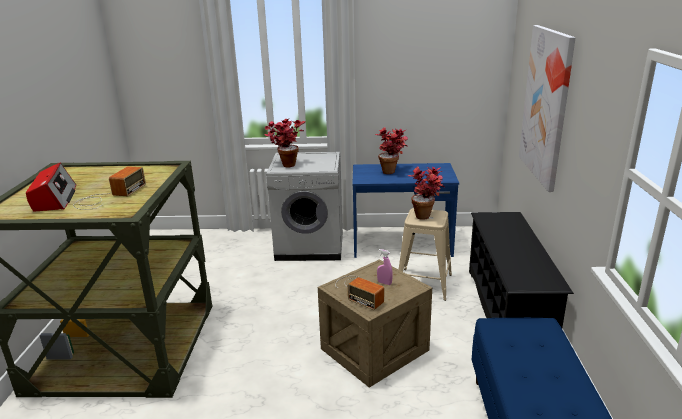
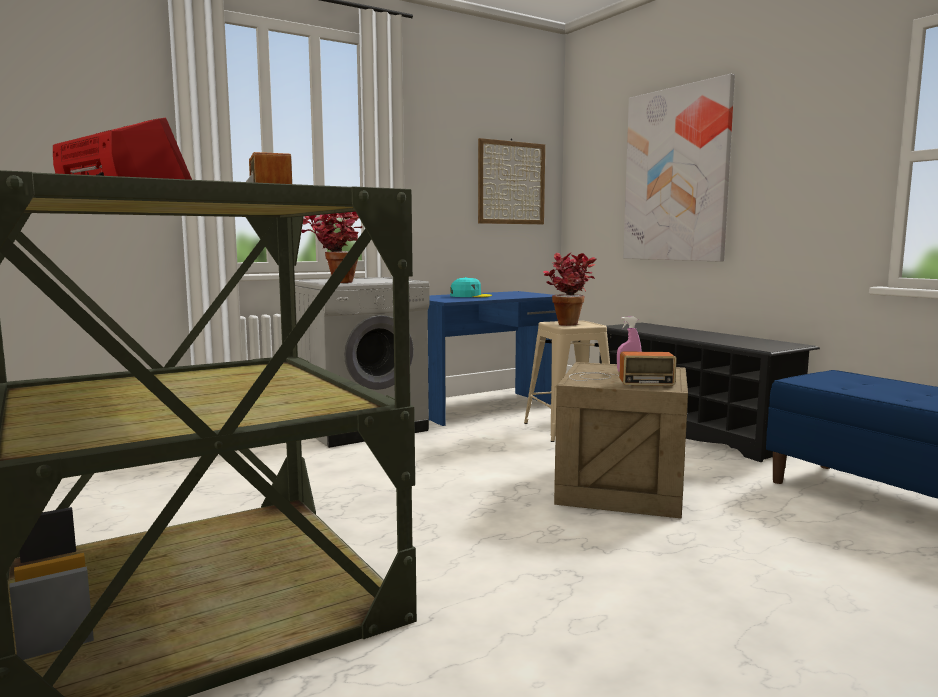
camera: 35 degrees left, 15 degrees down
(392, 171) = (470, 296): potted plant -> turquoise cap
(457, 76) = (511, 181): none -> picture

